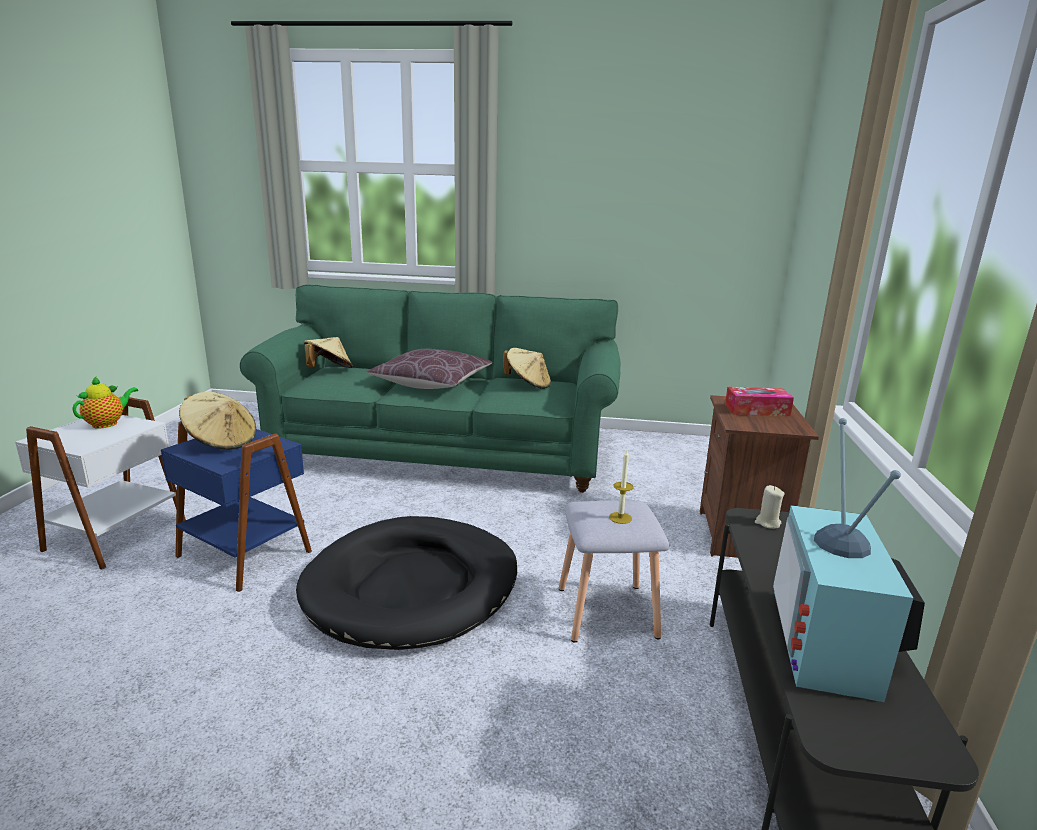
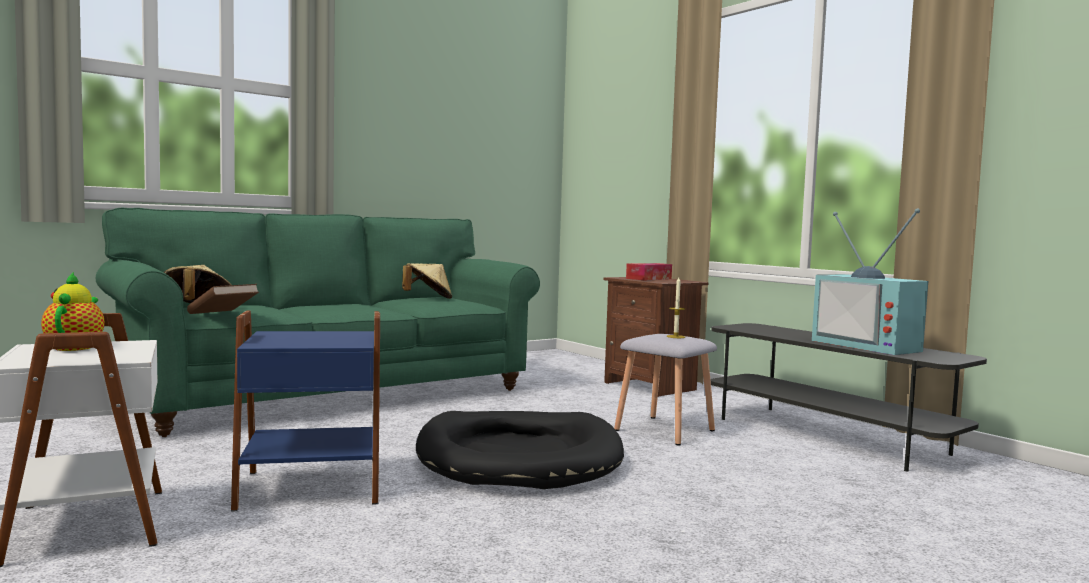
camera: 45 degrees left, 15 degrees down
(221, 442) = (289, 338): beige hat -> none
(313, 386) = (222, 315): none -> brown book
(431, 383) = (334, 307): brown pillow -> none
(767, 523) = (741, 327): beige candle -> none

